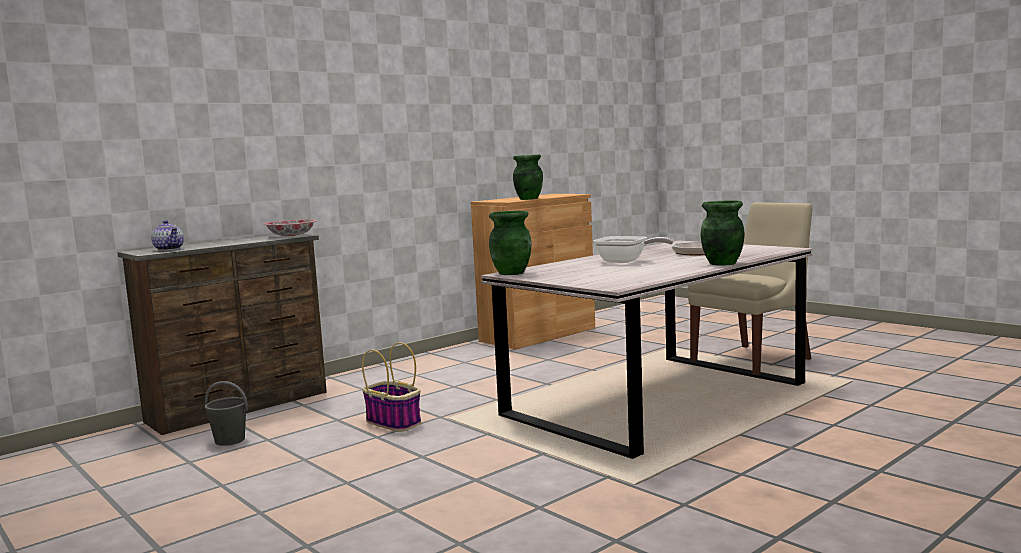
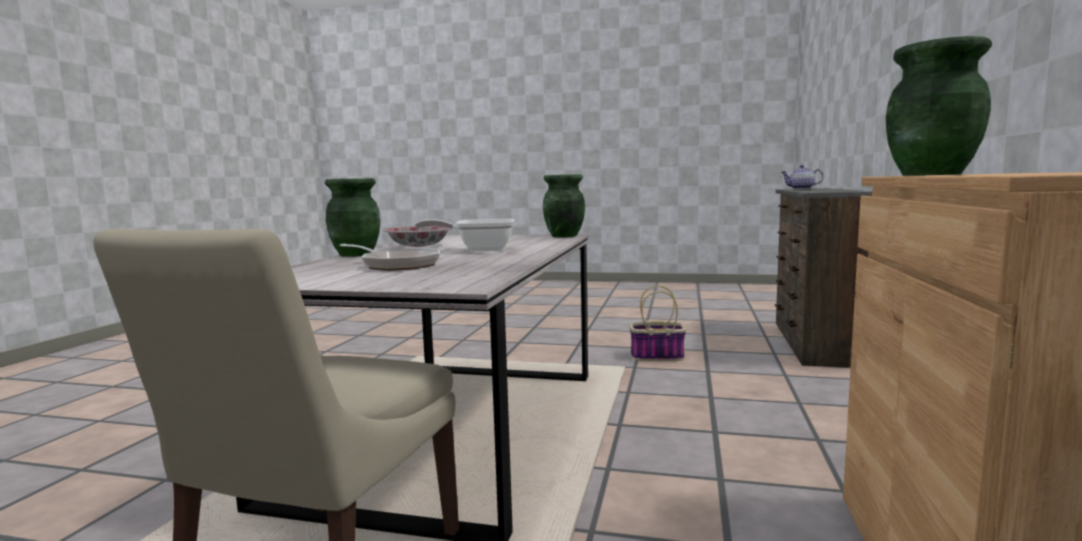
camera: 145 degrees right, 0 degrees up
(229, 440) = (724, 329): grey bucket -> none
(292, 235) = (823, 191): bowl -> bowl (418, 246)

